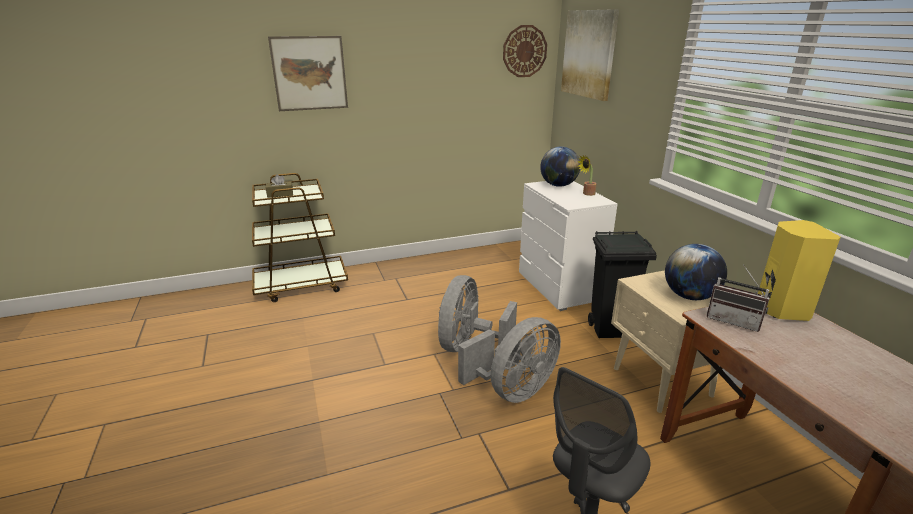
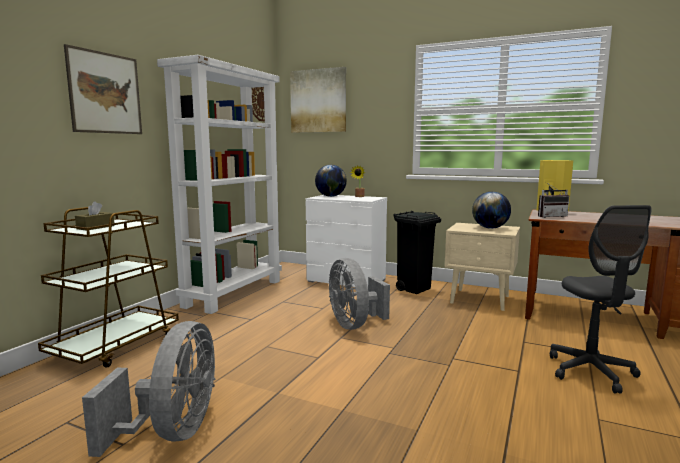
camera: 45 degrees left, 15 degrees down
(441, 263) = (234, 293): none -> white bookcase
(513, 390) = (426, 332): grey fan -> grey fan (172, 432)

